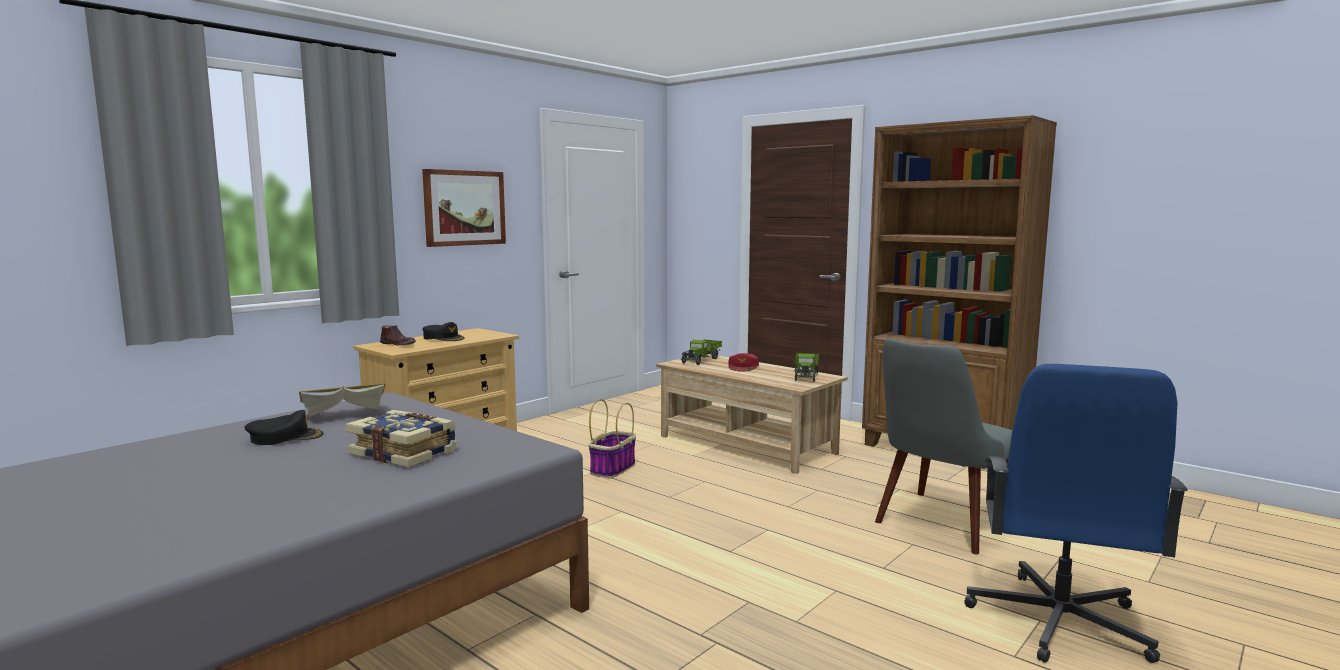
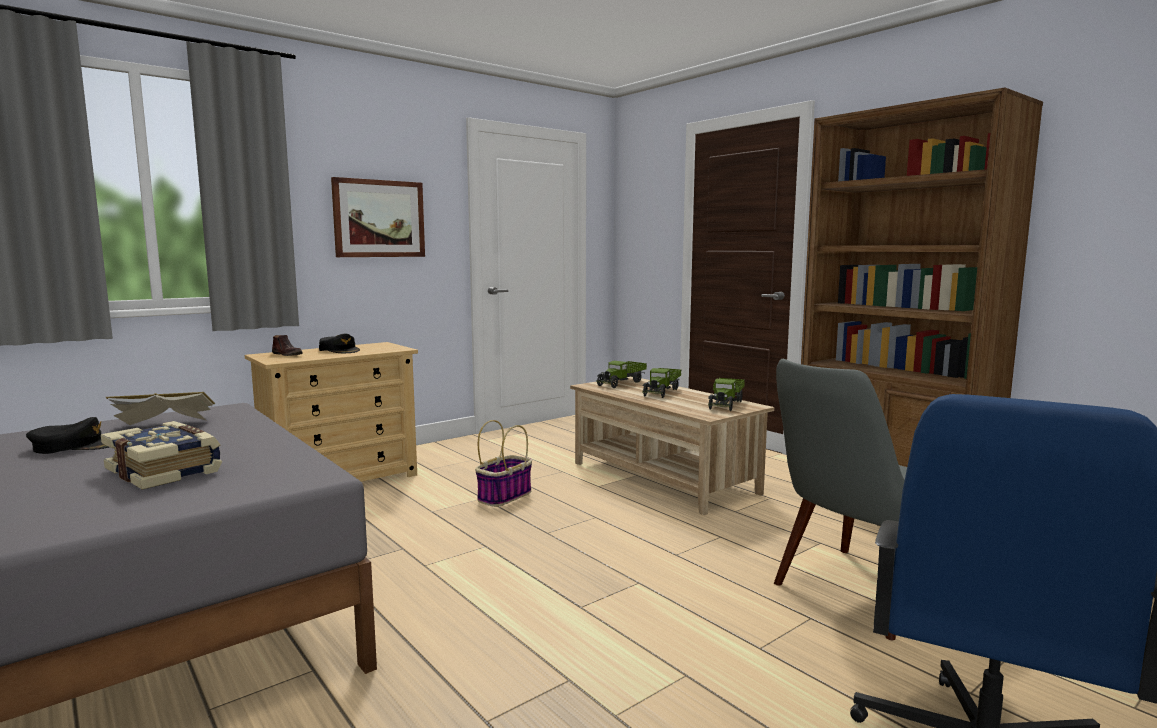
camera: 10 degrees right, 0 degrees up
(743, 367) = (662, 392): red cap -> toy truck

